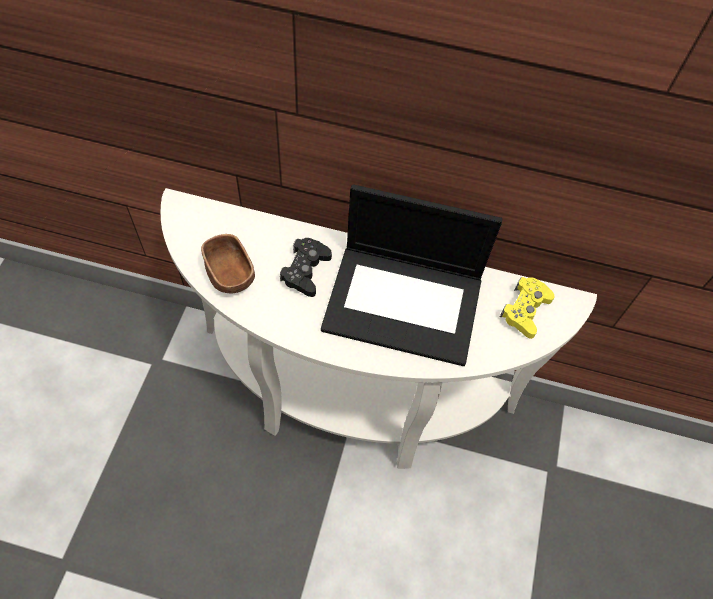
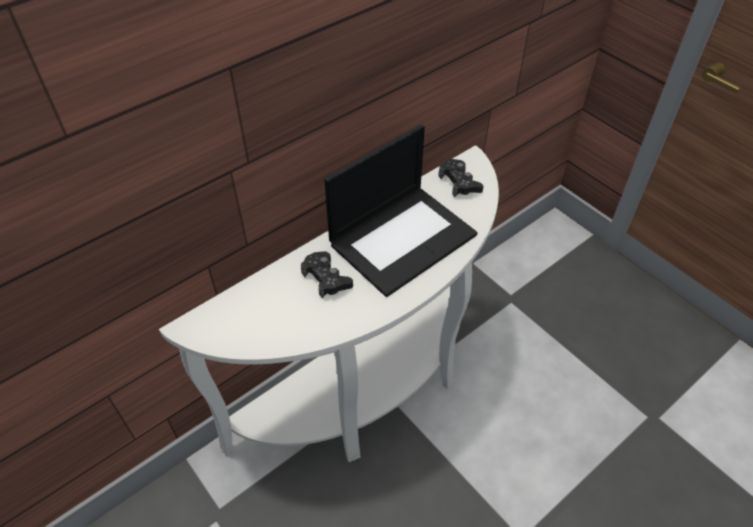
camera: 50 degrees left, 10 degrees down
(230, 274) = (287, 327): brown bowl -> none
(525, 310) = (459, 183): yellow game controller -> black game controller

